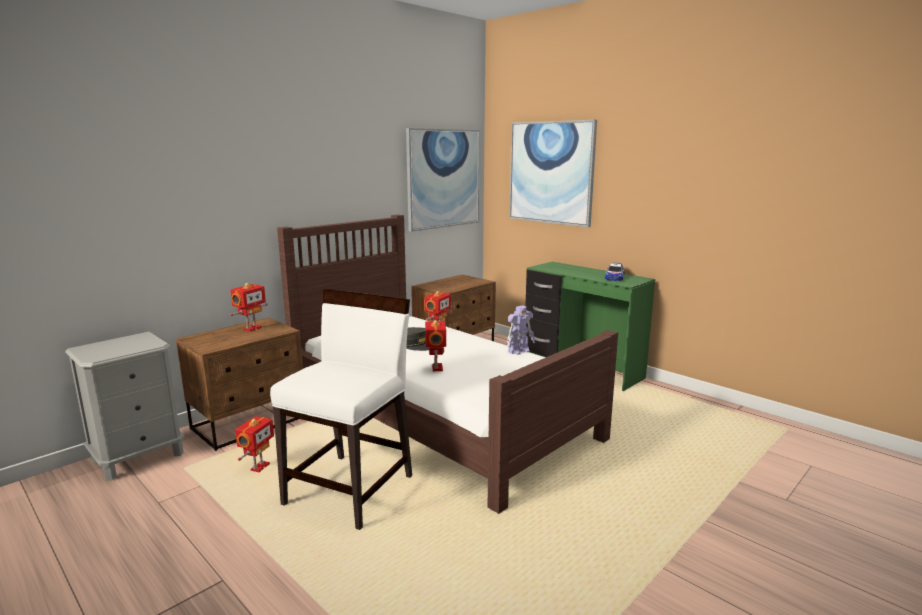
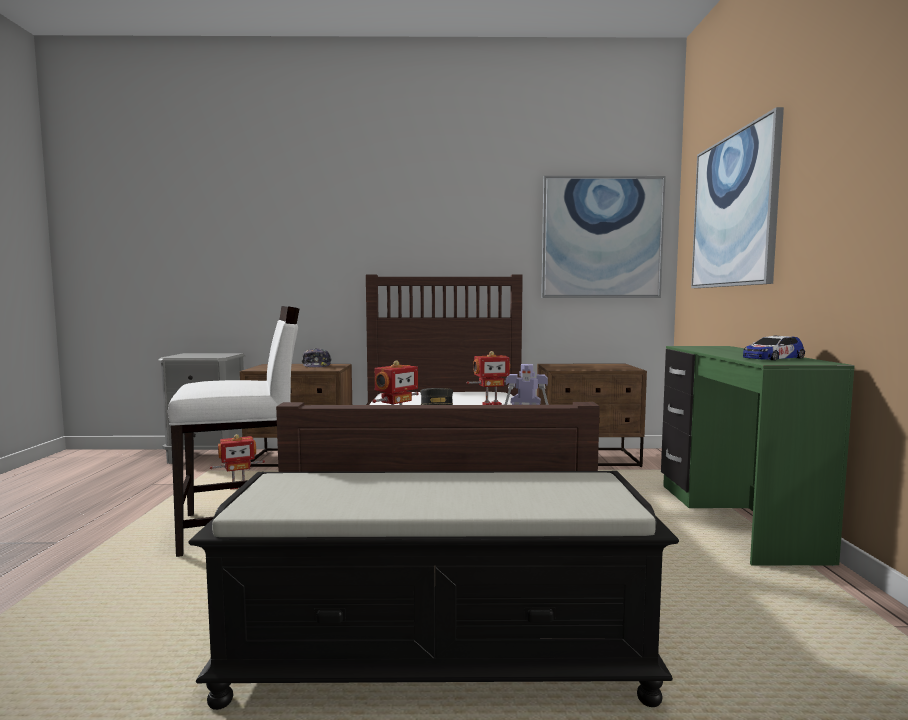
camera: 45 degrees right, 10 degrees down
(252, 328) = (316, 366): toy robot -> cap
(601, 491) = (439, 659): none -> black bench

